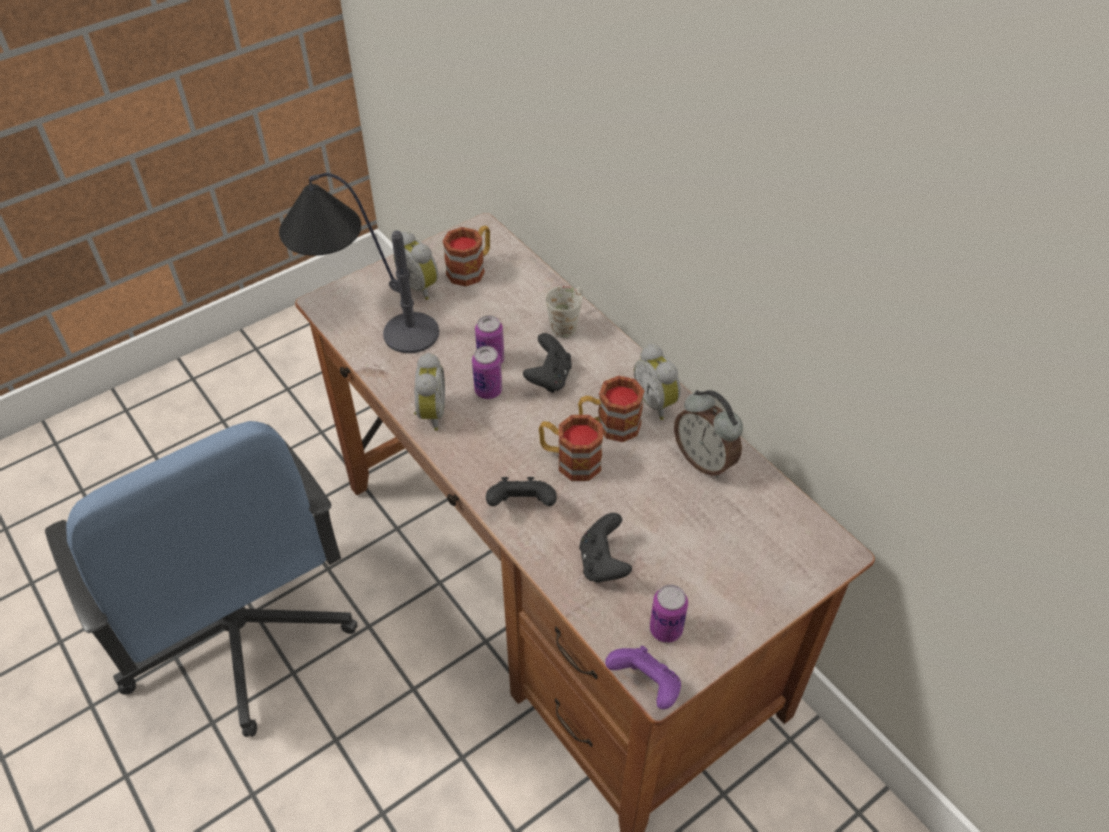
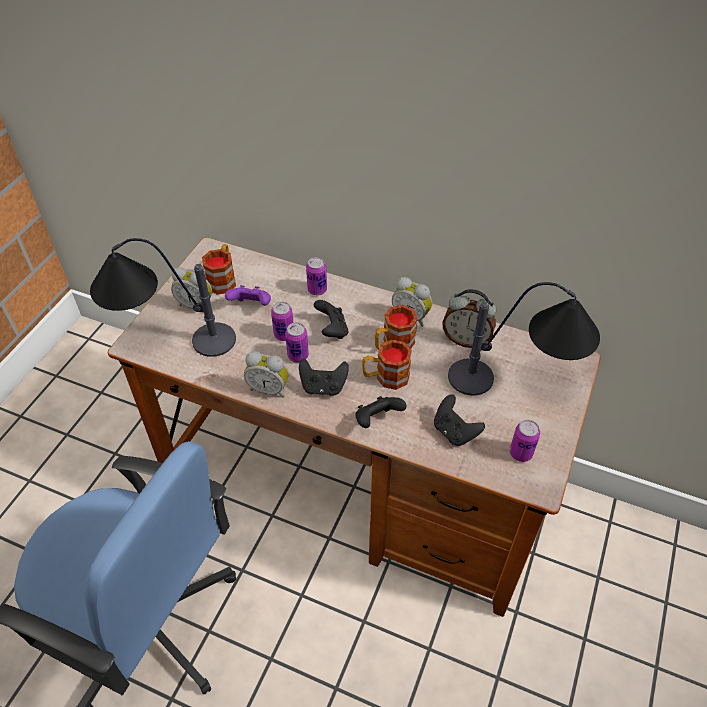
camera: 30 degrees left, 0 degrees up
(429, 413) = (269, 388): alarm clock -> alarm clock turned 135 degrees clockwise
(490, 439) = (323, 387): none -> black game controller
(567, 323) = (317, 290): white mug -> can
(645, 686) = (535, 493): purple game controller -> purple game controller (251, 306)
(730, 543) = (518, 383): none -> table lamp

